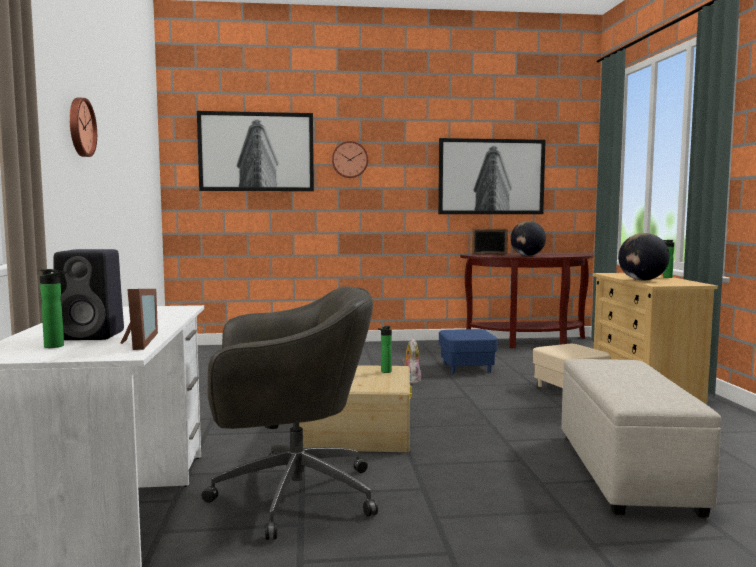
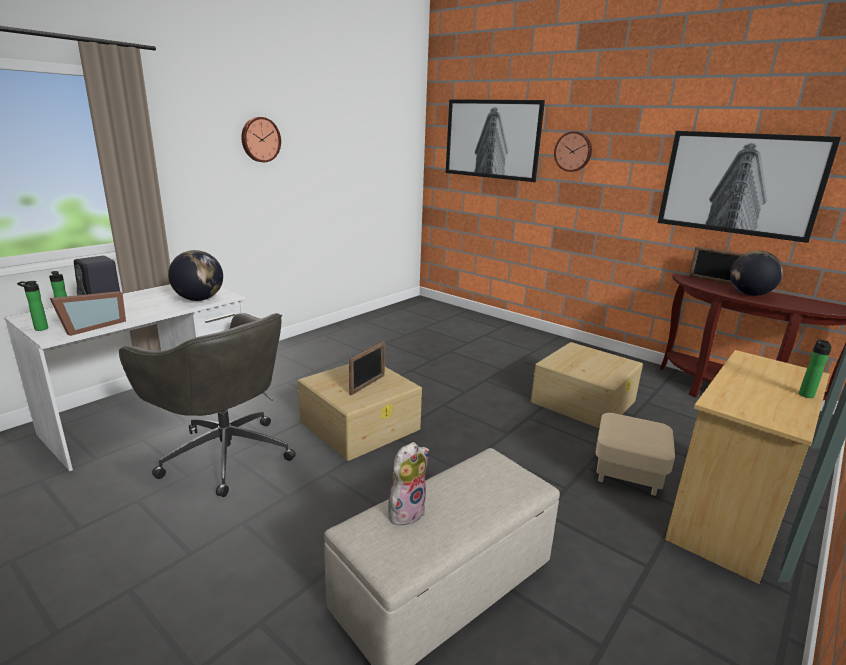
camera: 45 degrees right, 15 degrees up
(369, 376) = (367, 385): none -> picture frame
(385, 372) = (387, 386): bottle -> bottle (39, 329)
(411, 380) = (504, 394): plush toy -> plush toy (406, 511)
(466, 368) = (584, 401): blue ottoman -> beige storage box
(642, 280) = (736, 387): globe -> globe (199, 299)

